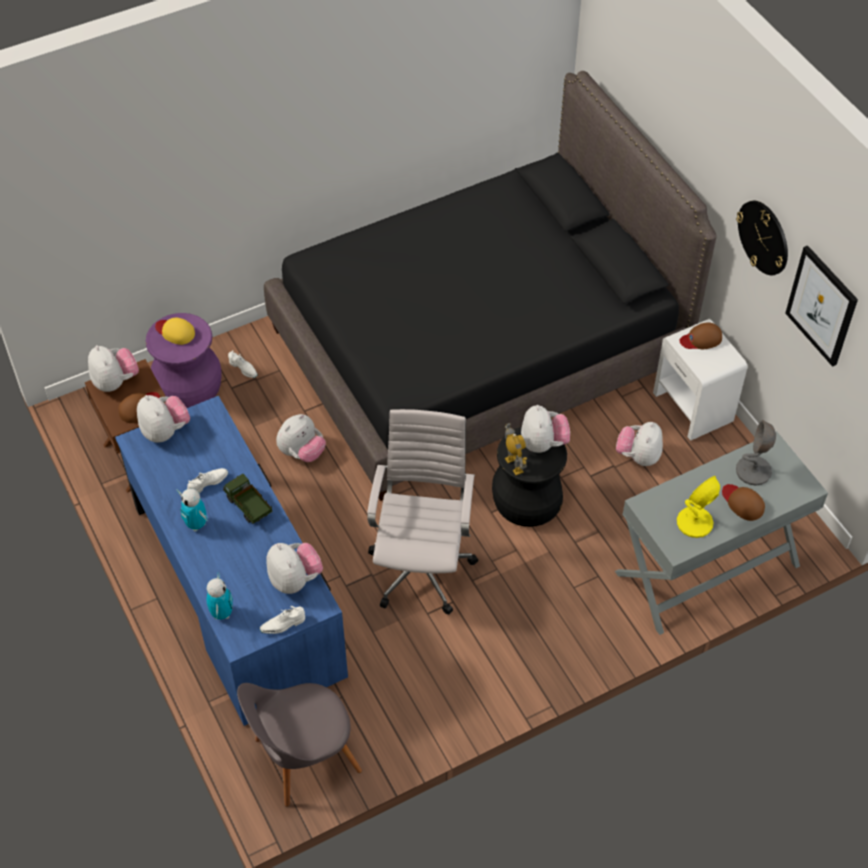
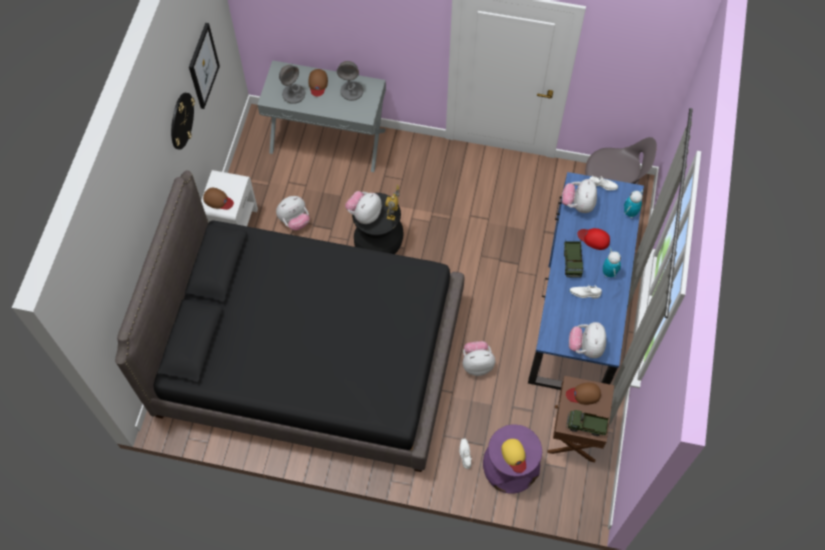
camera: 140 degrees left, 10 degrees up
(115, 382) = (586, 426): plush toy -> toy truck
(243, 551) = (594, 239): none -> red cap
(422, 566) = (468, 245): white office chair -> none
(694, 523) = (352, 91): yellow table lamp -> grey table lamp

